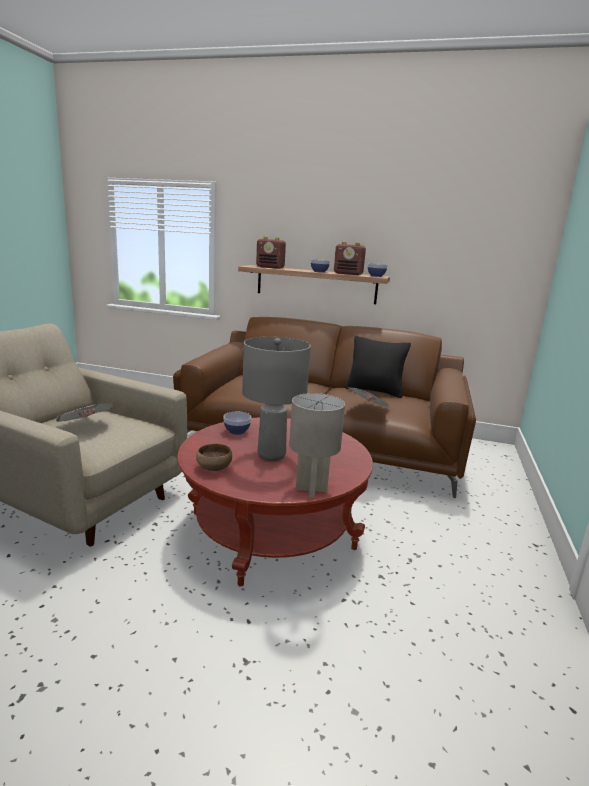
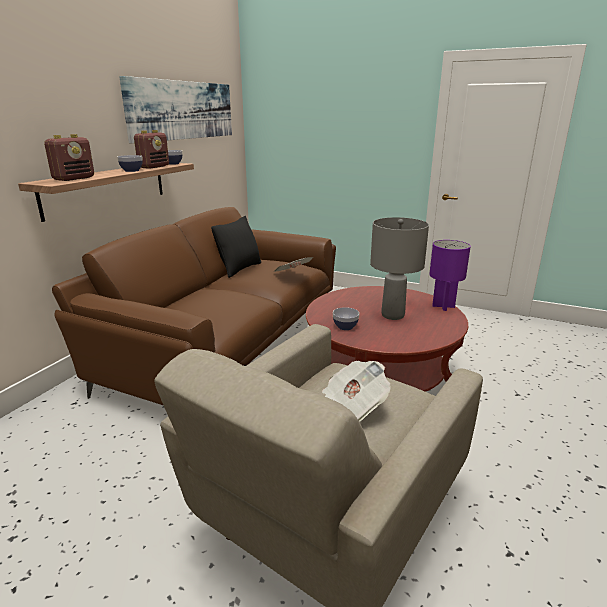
camera: 80 degrees left, 5 degrees up
(213, 468) = (425, 336): brown bowl -> none
(310, 489) = (443, 306): grey table lamp -> purple table lamp
(431, 230) = (183, 110): none -> picture

